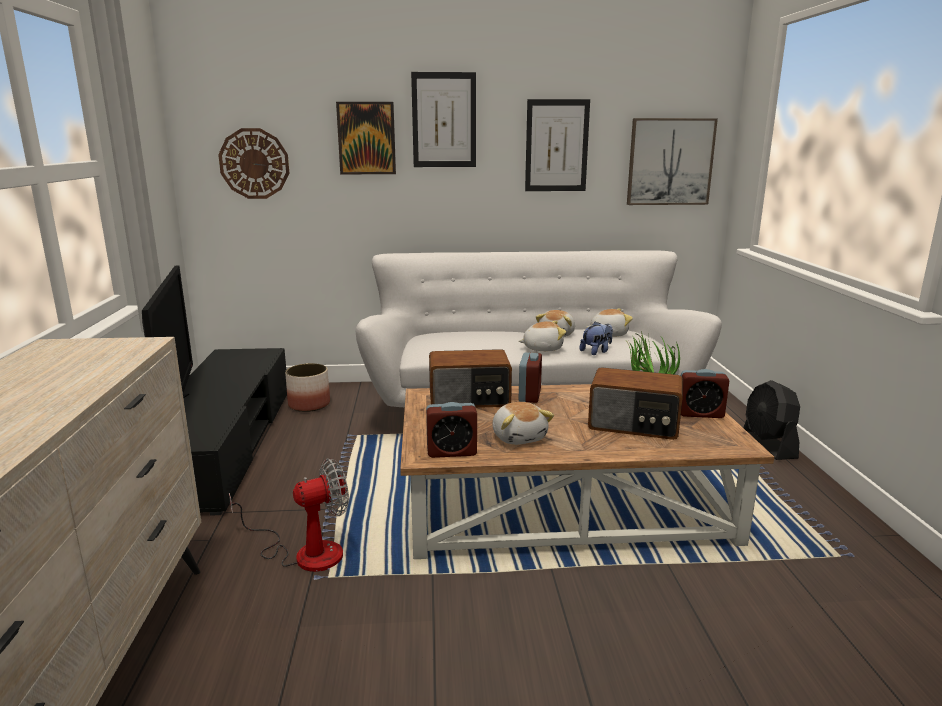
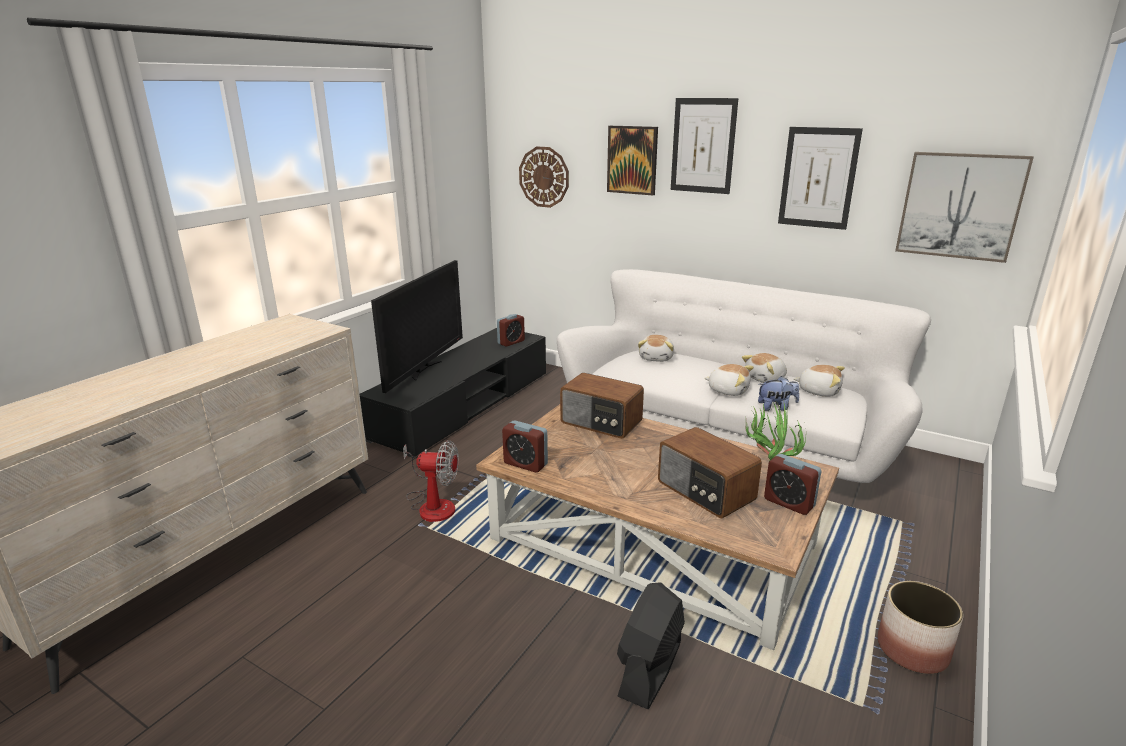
camera: 35 degrees right, 5 degrees up
(309, 404) = (551, 388): planter -> planter (912, 649)
(519, 437) = (591, 469): plush toy -> plush toy (656, 358)
(529, 396) = (654, 434): alarm clock -> alarm clock (511, 342)
(769, 445) = (946, 567): black fan -> black fan (650, 669)

